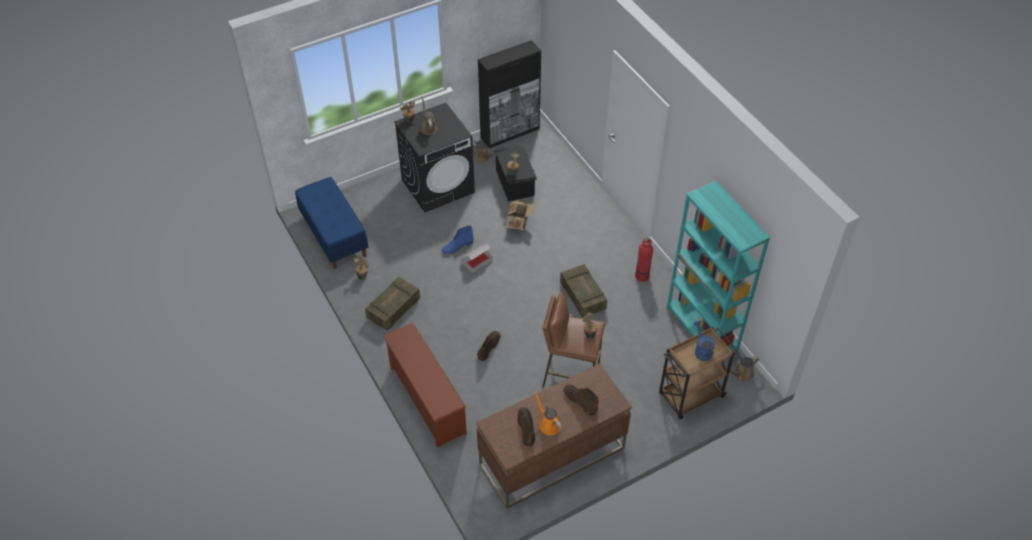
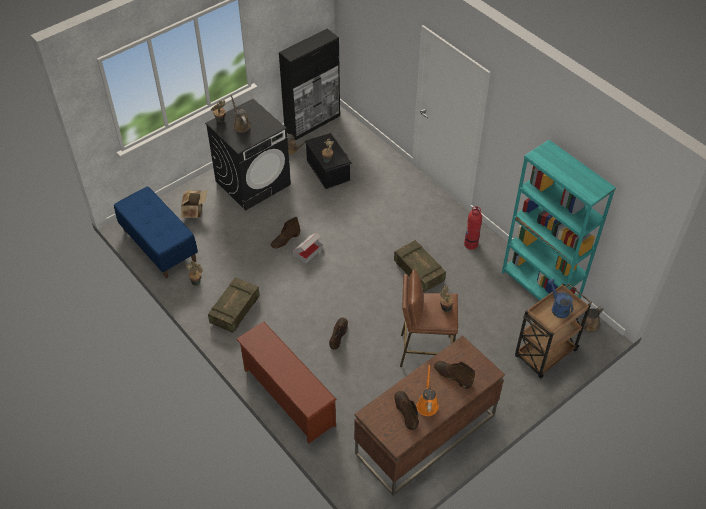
camera: 10 degrees left, 0 degrees up
(457, 247) = (285, 240): blue boot -> brown boot
(519, 222) = (341, 208): cardboard box -> cardboard box (195, 211)
(548, 424) = (427, 404): orange watering can -> orange watering can turned 45 degrees clockwise

